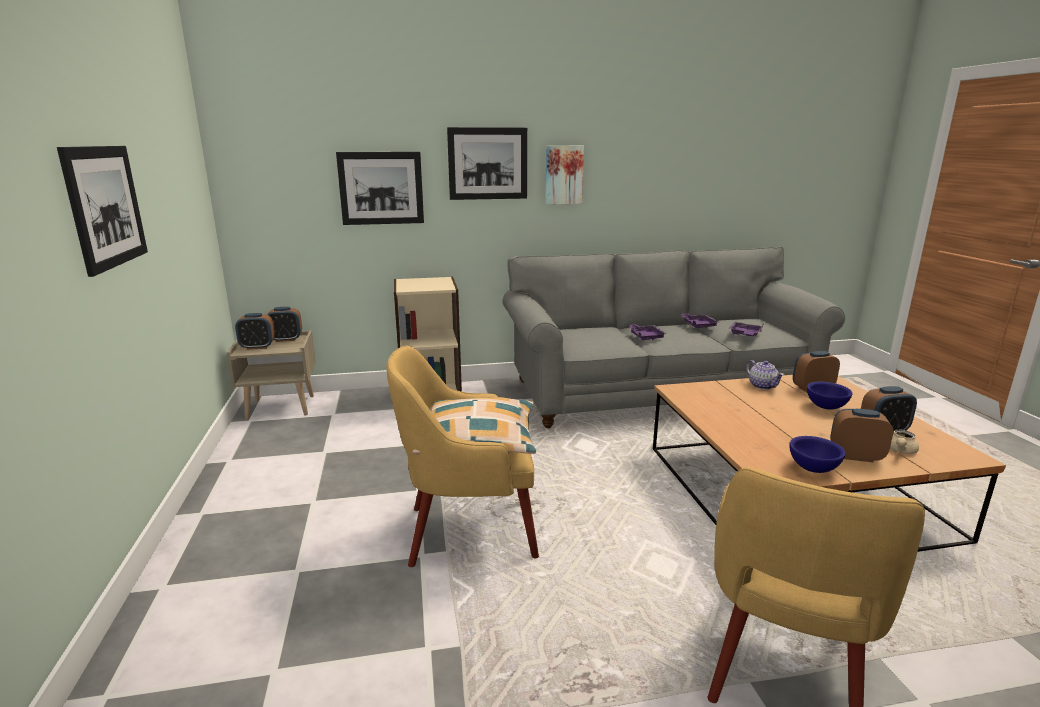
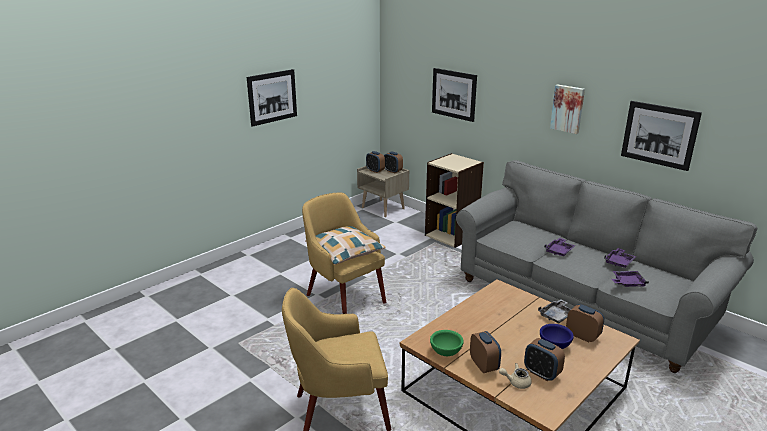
camera: 55 degrees right, 5 degrees up
(488, 163) = (516, 90): picture -> picture (659, 135)
(763, 386) = (557, 315): teapot -> grey tray
(813, 468) = (446, 352): blue bowl -> green bowl

